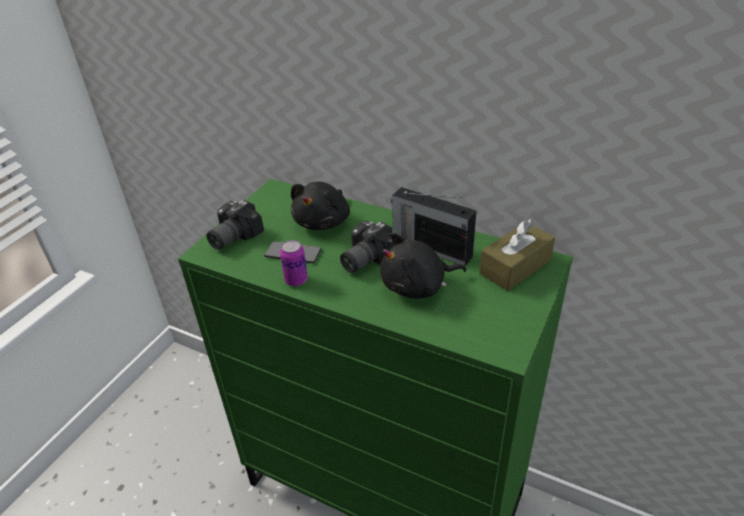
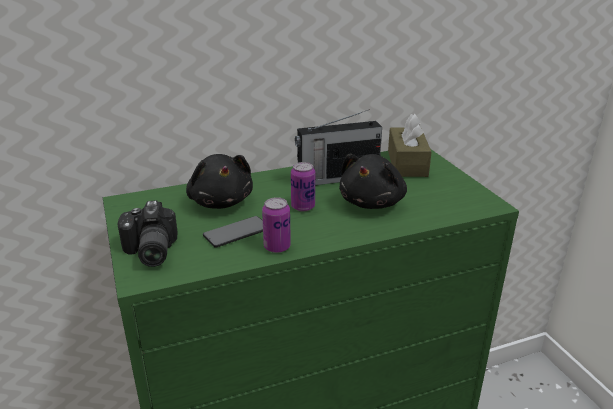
camera: 50 degrees left, 10 degrees down
(364, 258) = (303, 207): camera -> can

